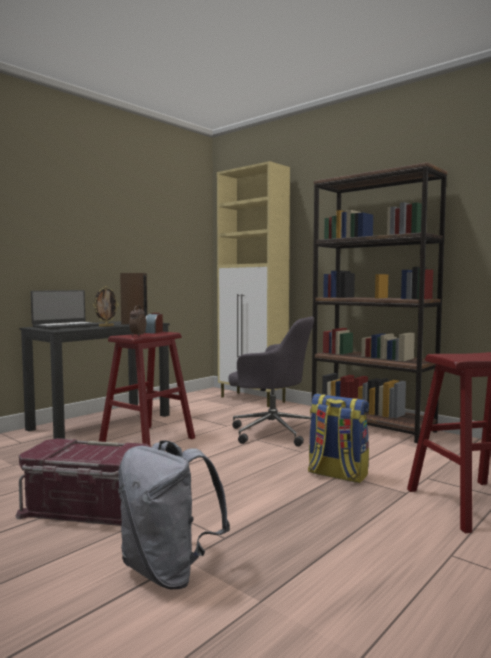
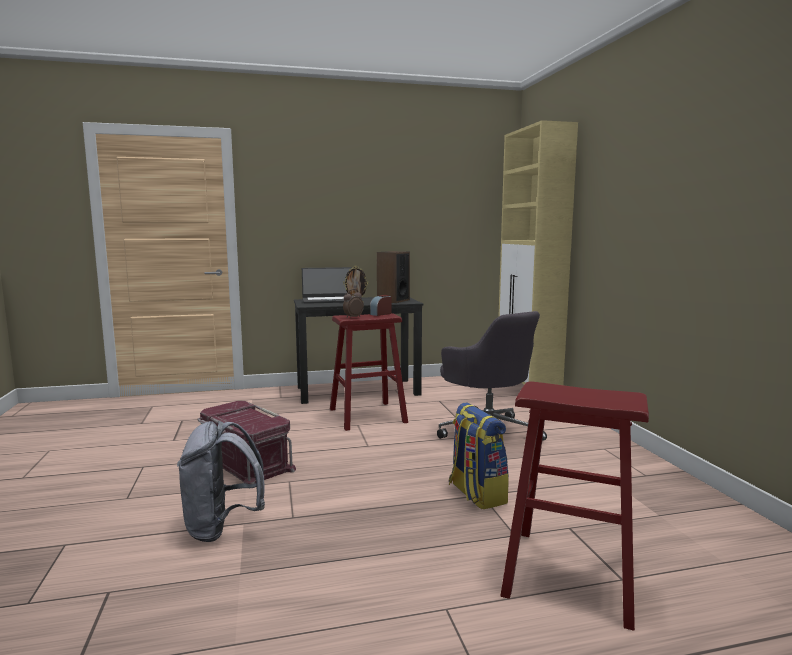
camera: 35 degrees right, 5 degrees up
(372, 425) = (614, 451): brown bookcase -> none

